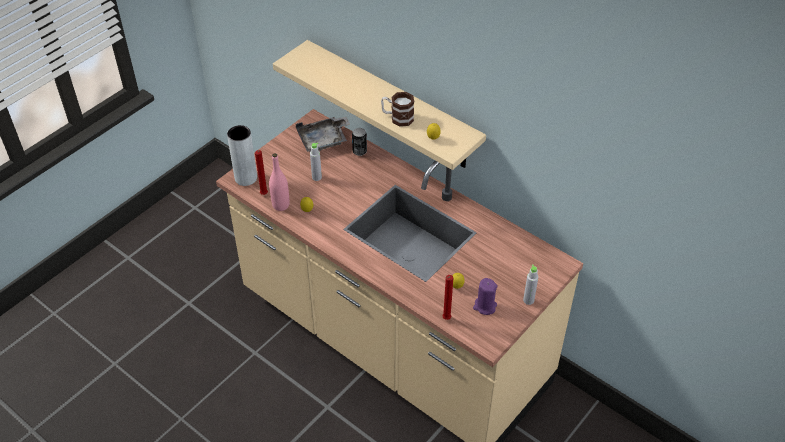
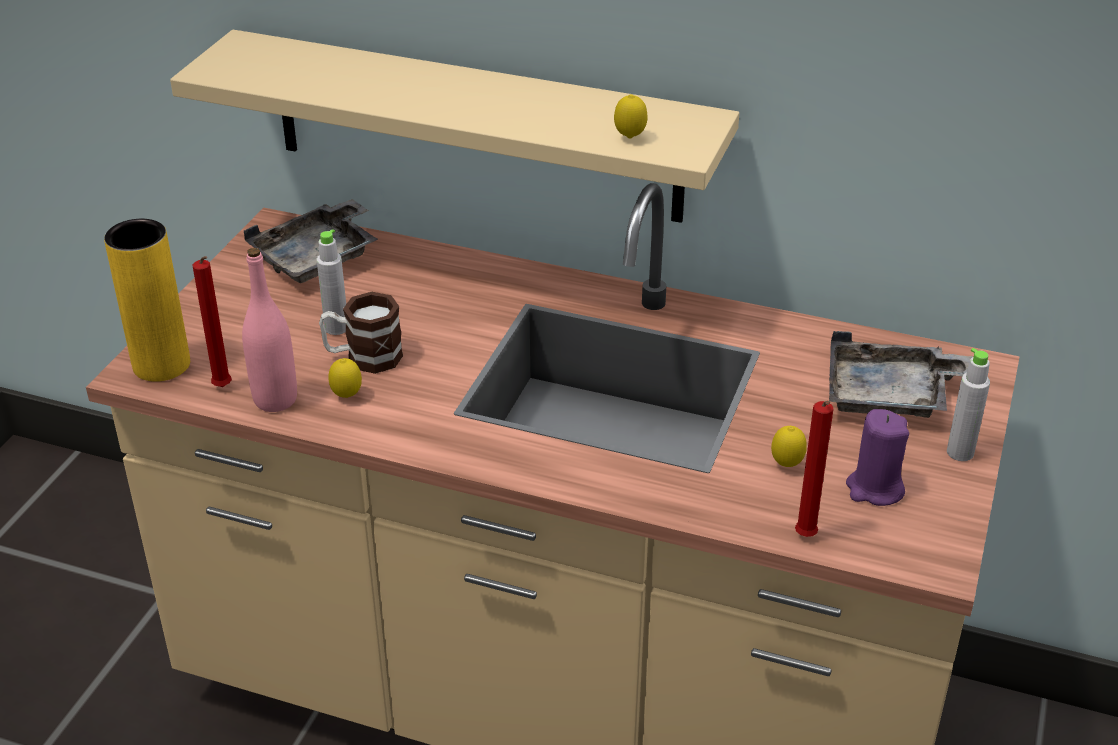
camera: 20 degrees left, 10 degrees down
(246, 178) = (161, 365): grey vase -> yellow vase
(359, 151) = (411, 261): can -> none
(397, 118) = (524, 118): mug -> mug (363, 357)
(517, 267) = (890, 396): none -> grey tray

